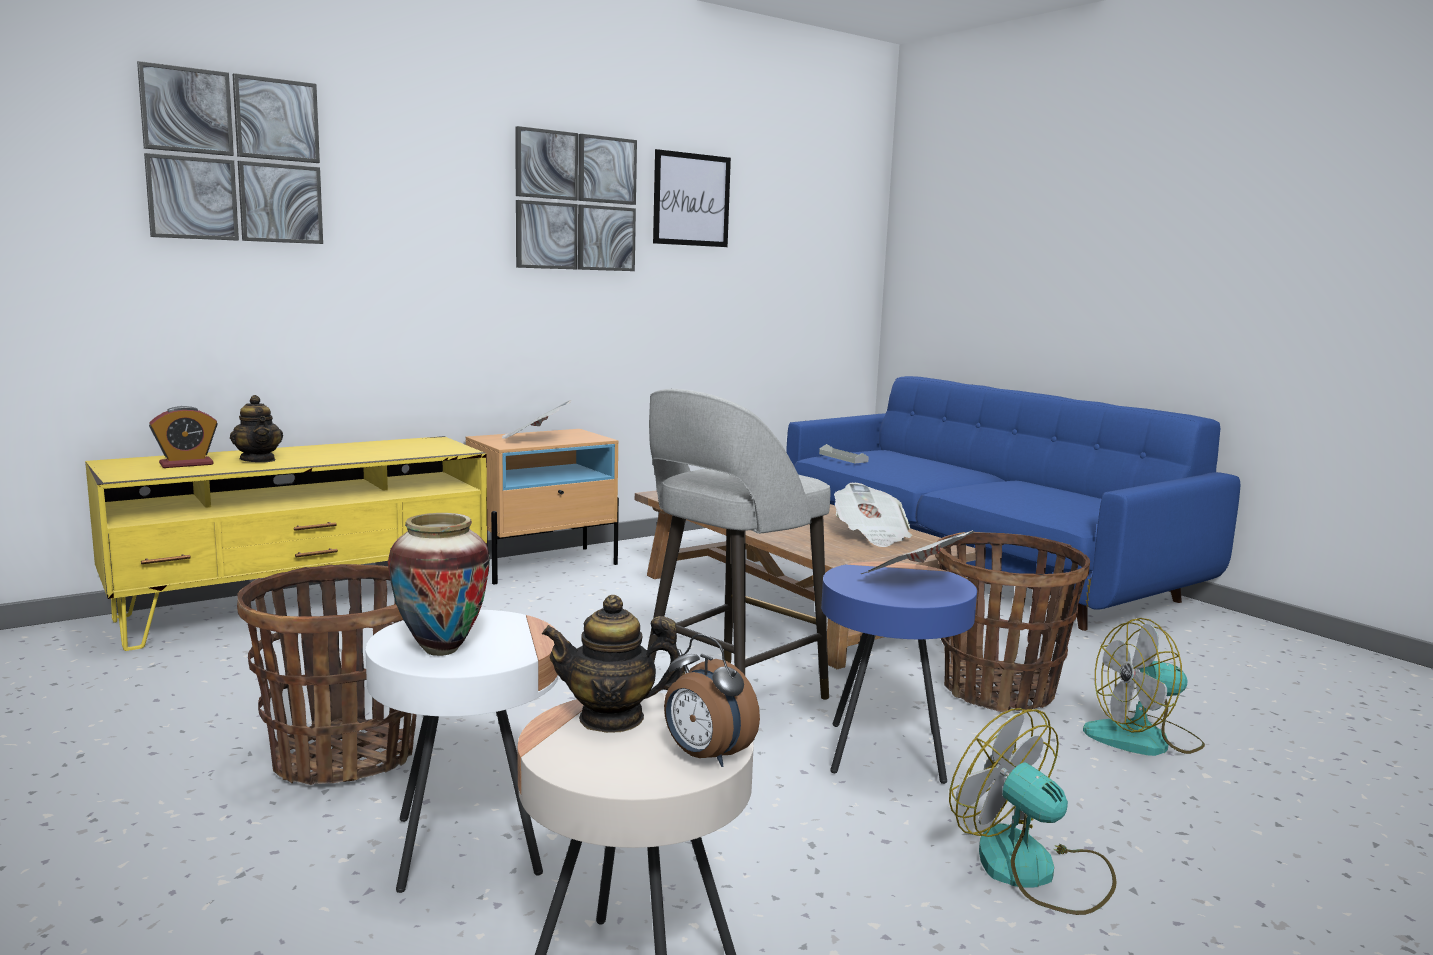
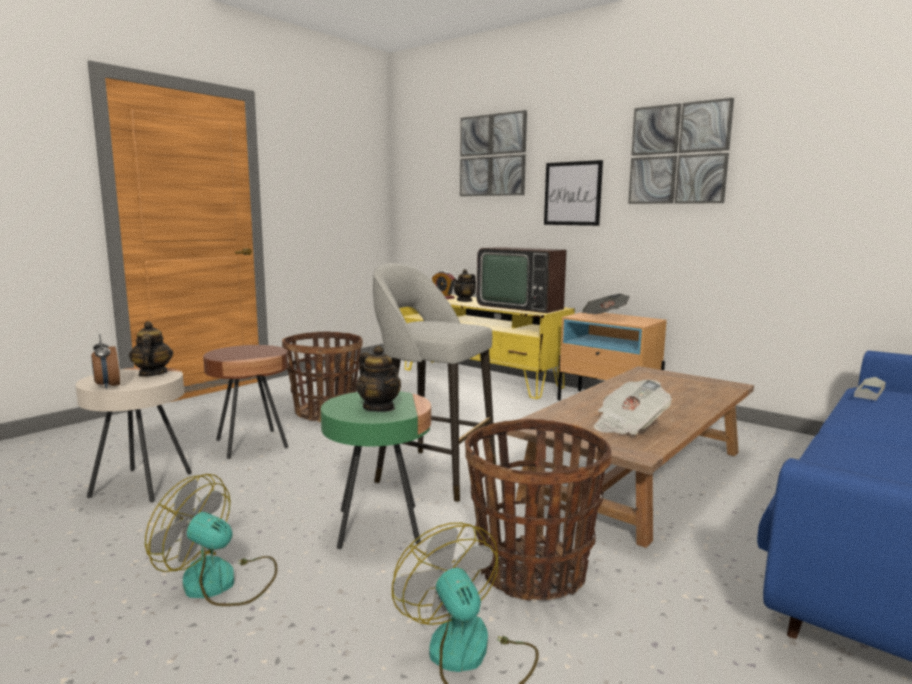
camera: 75 degrees right, 0 degrees up
(386, 448) = (521, 306): none -> television
(440, 650) = (233, 351): vase -> none
(468, 846) = (251, 444): white side table -> brown side table
(691, 199) = (793, 138): picture -> picture (572, 193)
(705, 757) = (107, 386): alarm clock -> alarm clock turned 60 degrees counterclockwise
(886, 753) = (378, 526): blue side table -> green side table
(914, 582) = (379, 408): newspaper -> teapot
(1033, 871) = (221, 582): fan -> fan turned 105 degrees counterclockwise

